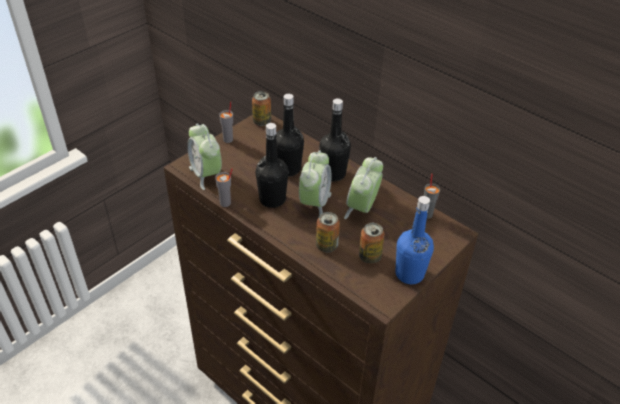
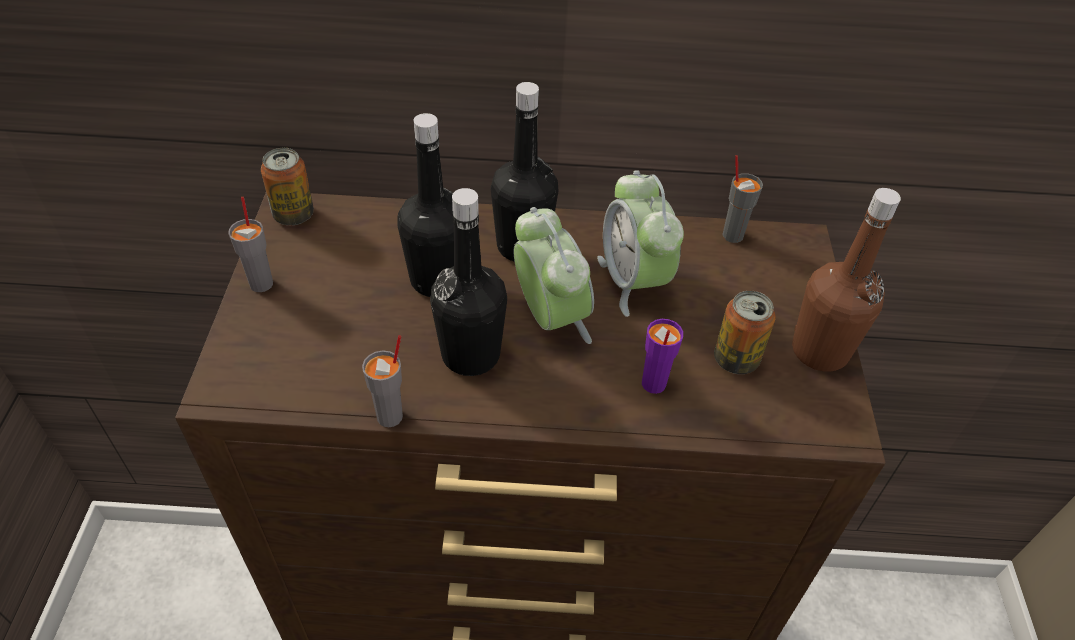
camera: 40 degrees left, 5 degrees up
(206, 174) = (289, 380): alarm clock -> none
(327, 246) = (653, 384): can -> purple cup
(409, 274) = (820, 351): blue bottle -> brown bottle

